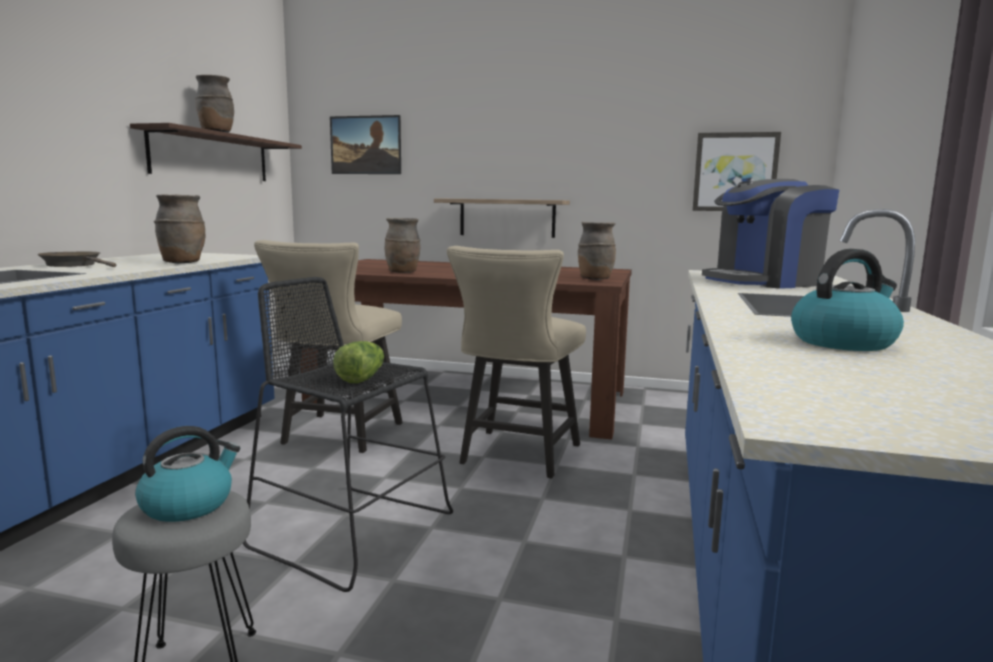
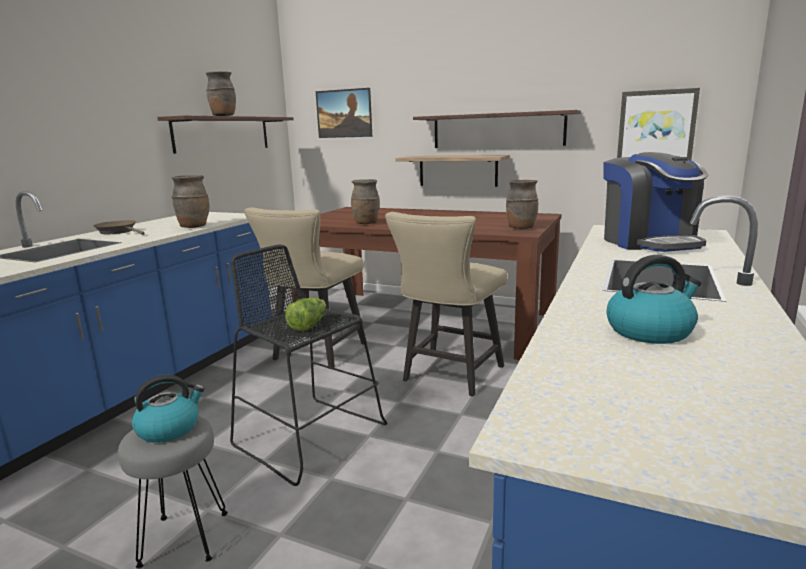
camera: 10 degrees right, 5 degrees up
(555, 171) = (497, 130): none -> shelf
(764, 282) = (649, 242): coffee machine -> coffee machine turned 90 degrees counterclockwise

